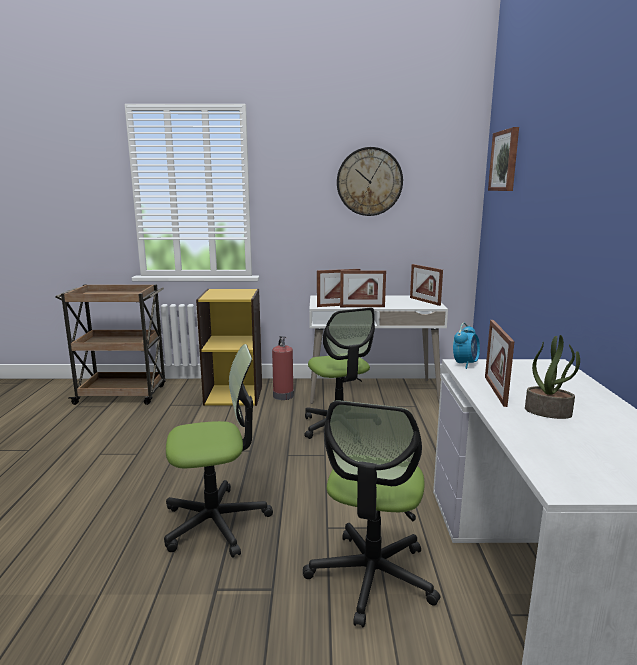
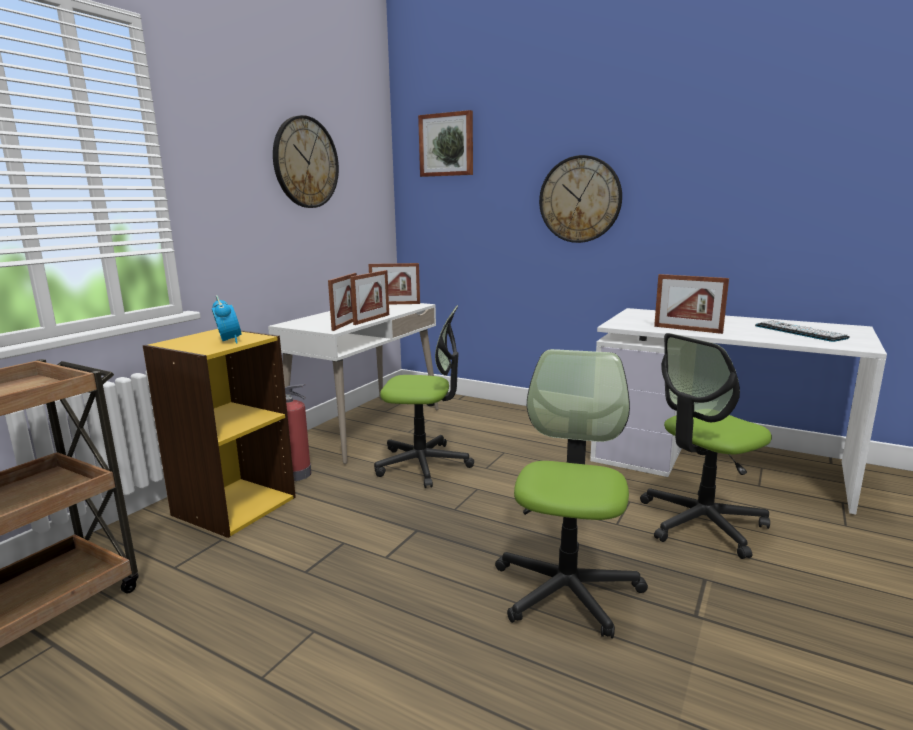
camera: 60 degrees left, 0 degrees up
(371, 576) = (701, 523): office chair -> office chair turned 105 degrees clockwise
(465, 364) = (618, 324): alarm clock -> alarm clock (229, 341)
(548, 412) = (736, 328): potted plant -> none
(560, 225) = (580, 199): none -> wall clock
(597, 447) = (799, 332): none -> keyboard

